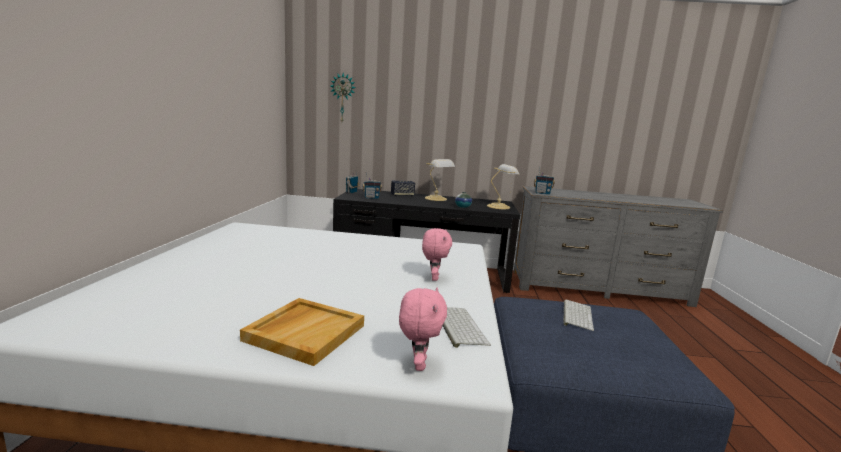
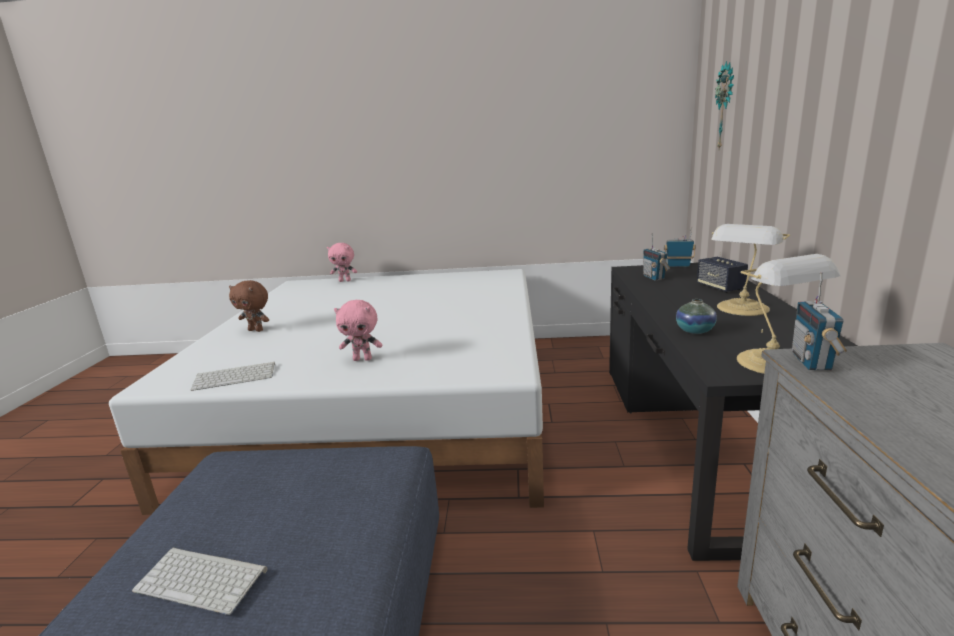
camera: 90 degrees right, 5 degrees up
(305, 332) = (256, 330): beige tray -> brown plush toy
(418, 364) = (185, 366): pink plush toy -> pink plush toy (345, 281)
(576, 315) = (326, 509): keyboard -> keyboard (204, 579)

